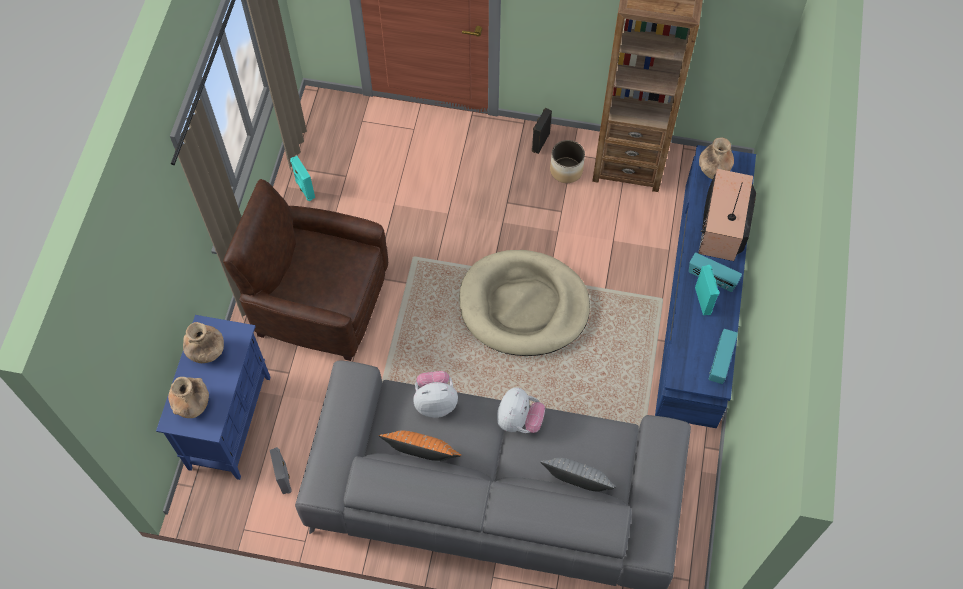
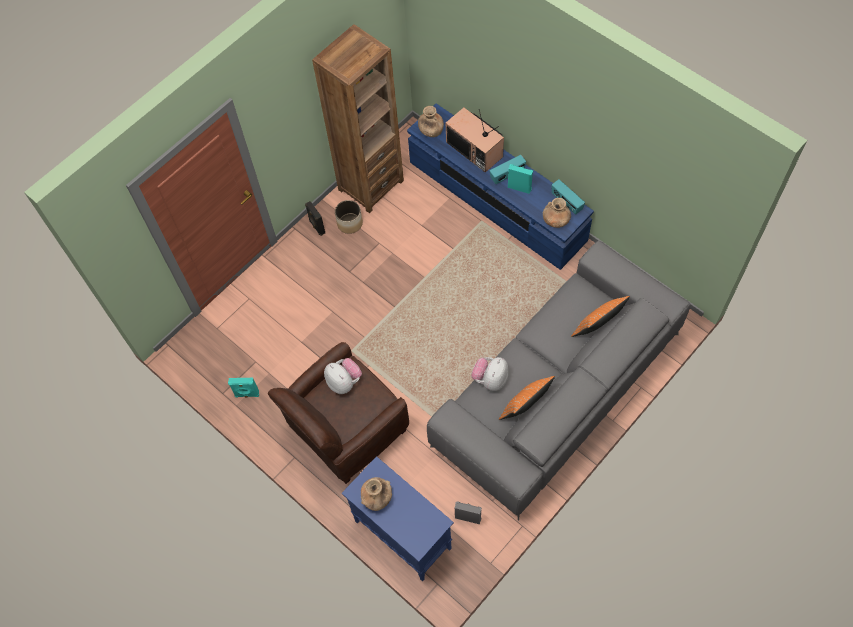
camera: 55 degrees left, 0 degrees up
(192, 404) = (413, 526): brown vase -> brown vase (556, 221)
(519, 420) = (533, 337): plush toy -> plush toy (344, 382)
(523, 306) = (434, 302): beige dog bed -> none
(576, 485) = (597, 327): grey pillow -> orange pillow

